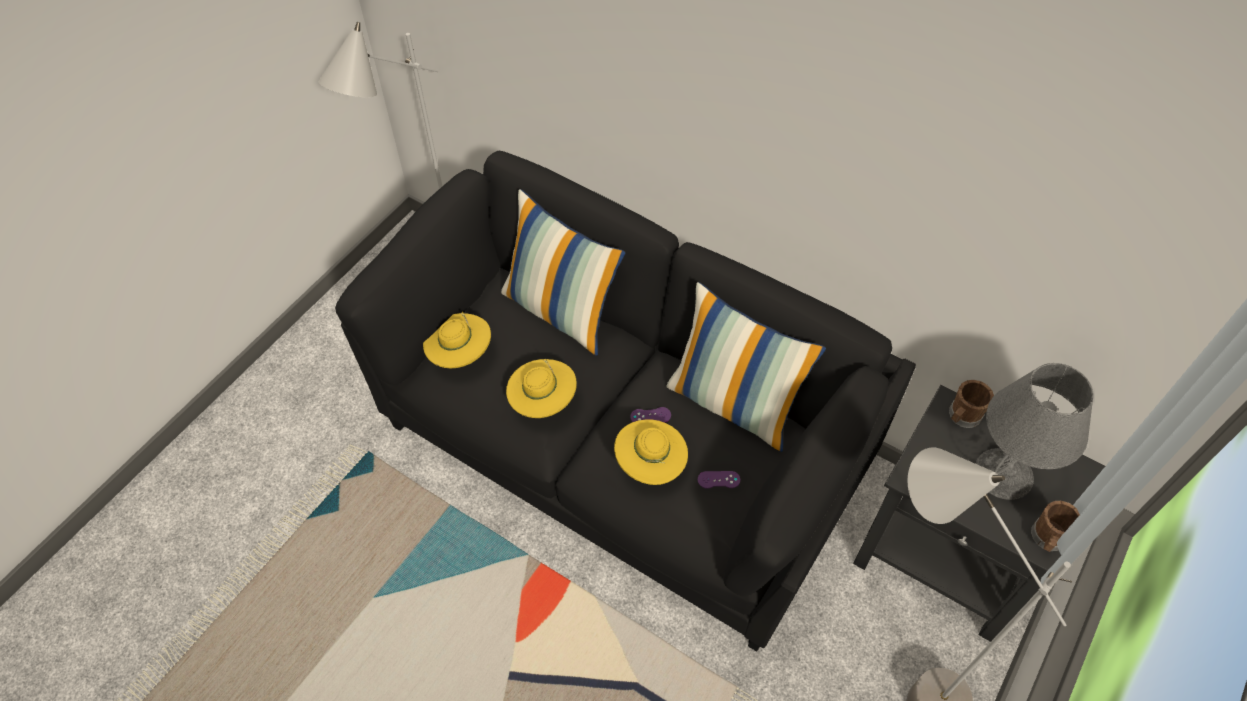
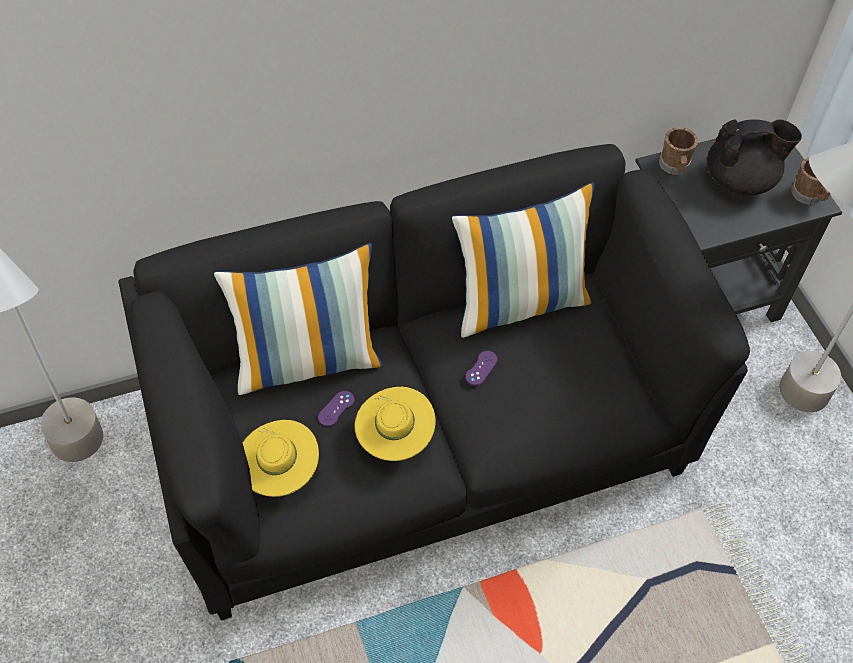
camera: 55 degrees left, 0 degrees up
(650, 464) = (530, 399): yellow hat -> none
(718, 480) = (584, 362): purple game controller -> purple game controller (336, 408)
(1004, 474) = (740, 180): grey table lamp -> black teapot

